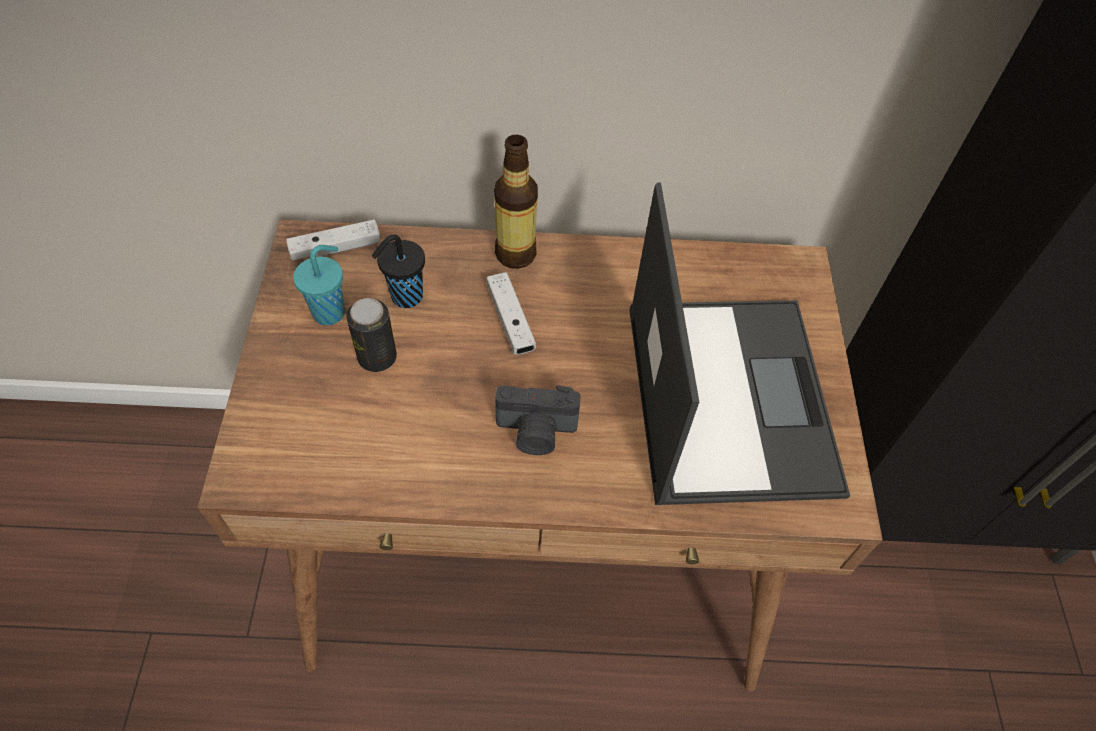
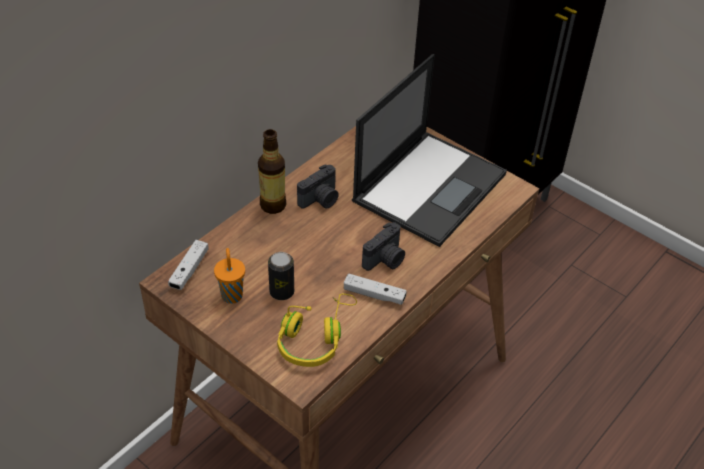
camera: 50 degrees left, 10 degrees down
(328, 443) = (315, 337): none -> yellow headphones
(330, 312) = (232, 294): turquoise cup -> orange cup
(405, 297) = (254, 261): black cup -> none
(510, 320) = (312, 231): white game controller -> white game controller (374, 294)
(573, 294) = (320, 200): none -> camera
(728, 395) = (430, 186): laptop -> laptop turned 90 degrees clockwise

